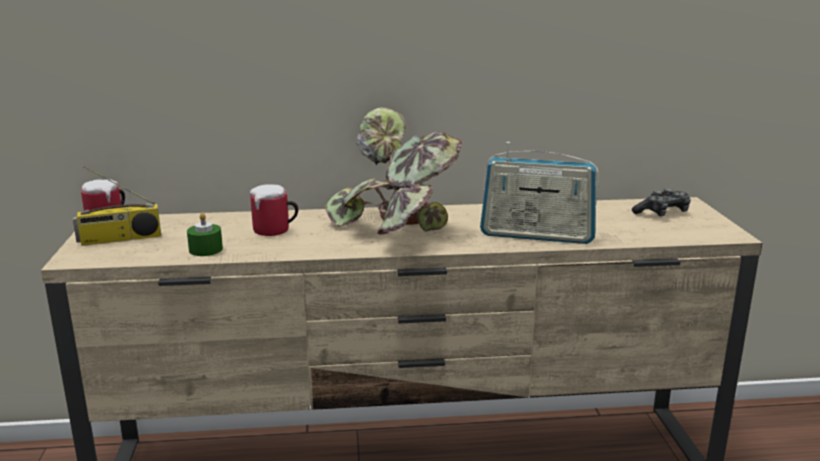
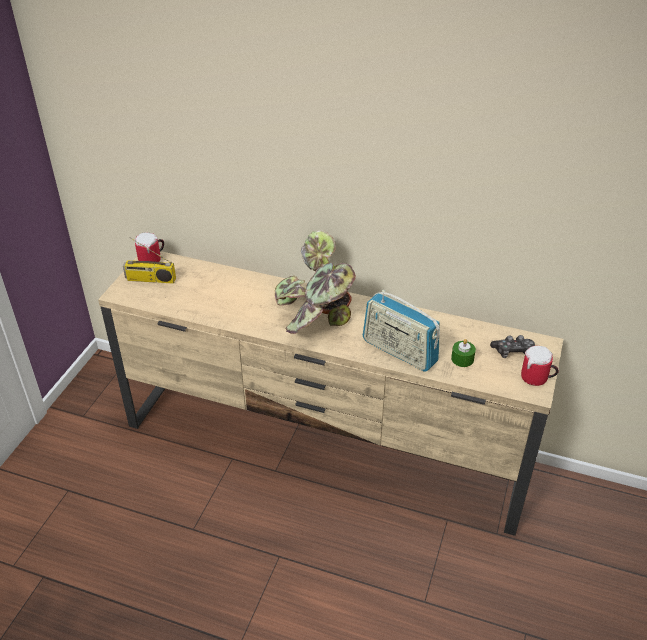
camera: 25 degrees right, 20 degrees up
(206, 249) = (190, 305): green candle -> green candle (462, 359)
(276, 231) = (241, 297): mug -> mug (537, 379)

